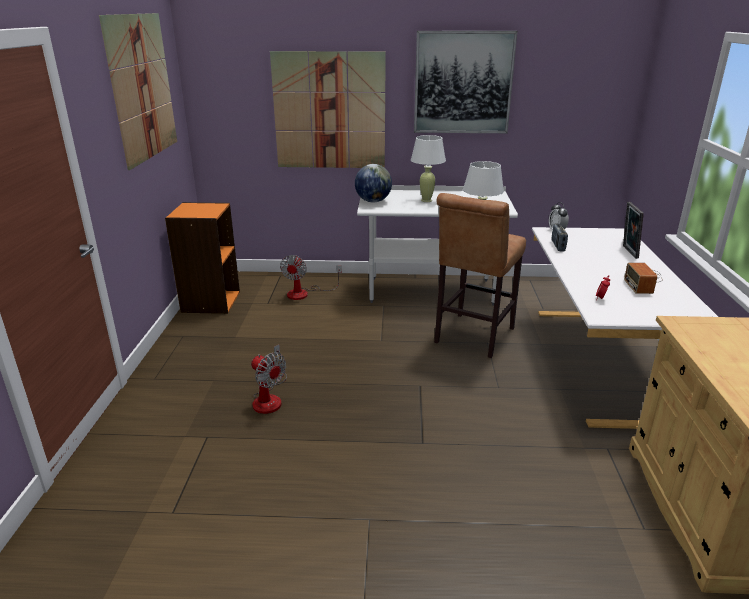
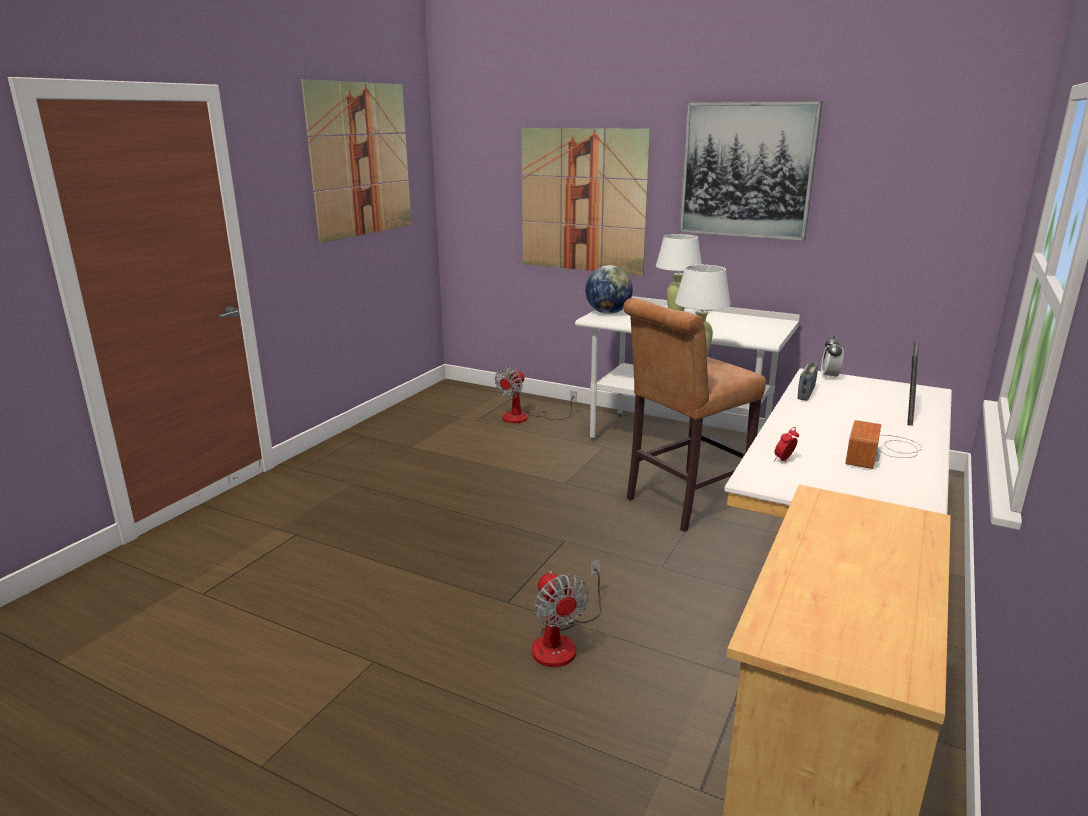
camera: 25 degrees right, 5 degrees down
(210, 302) = (419, 409): orange bookcase -> none
(269, 398) = (389, 513): fan -> fan (562, 641)

